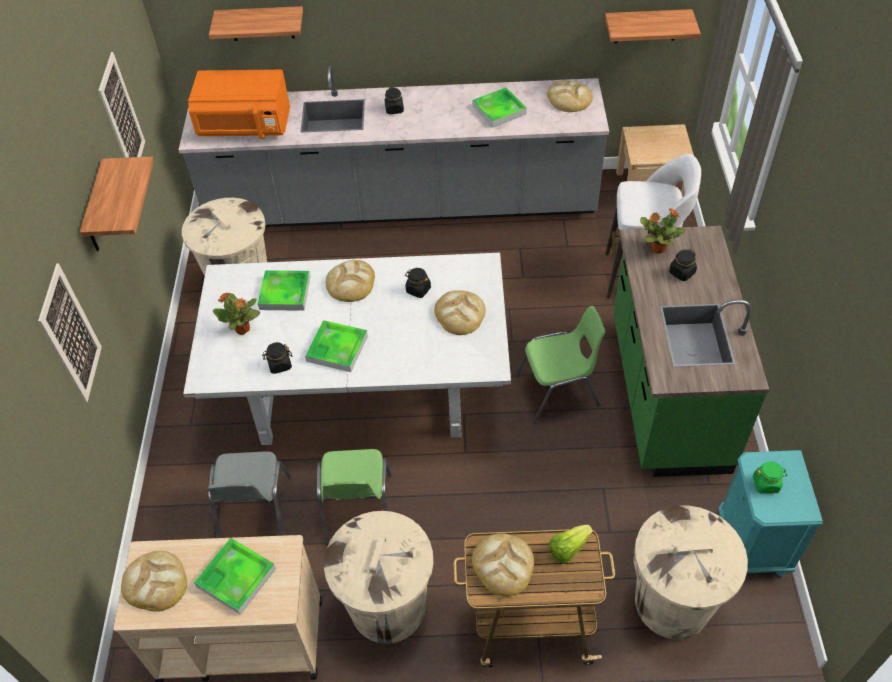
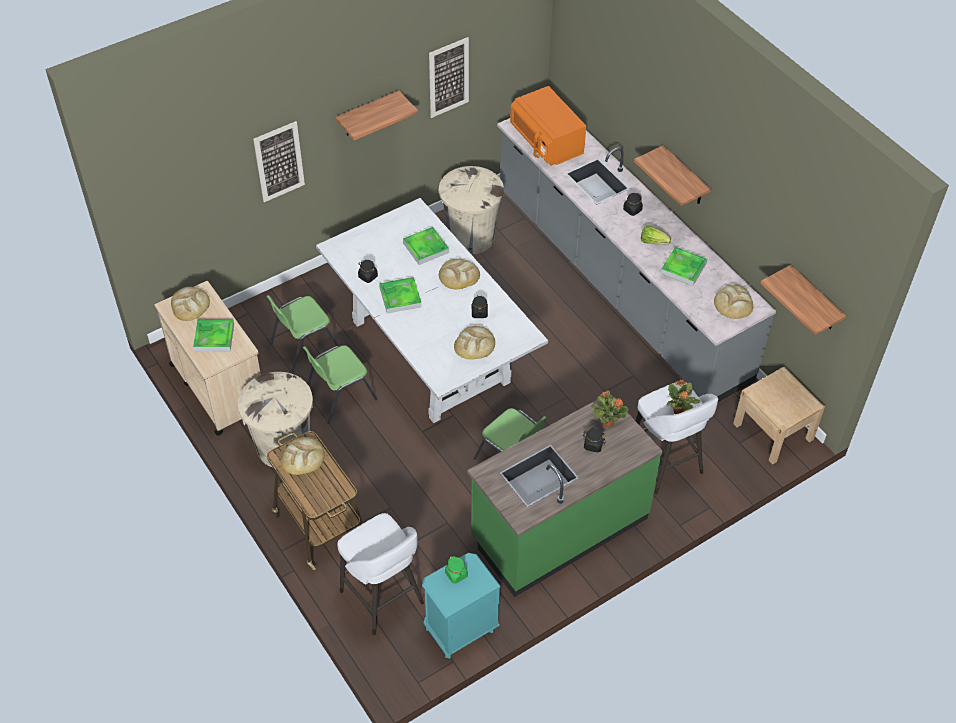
camera: 55 degrees right, 0 degrees up
(243, 329) = (382, 244): potted plant -> potted plant (679, 411)
(255, 512) = (303, 346): grey chair -> green chair
(261, 23) = (601, 87): shelf -> shelf (684, 177)
(568, 548) = (335, 485): lettuce -> lettuce (653, 241)
(673, 603) = (383, 599): beige trash can -> white stool

